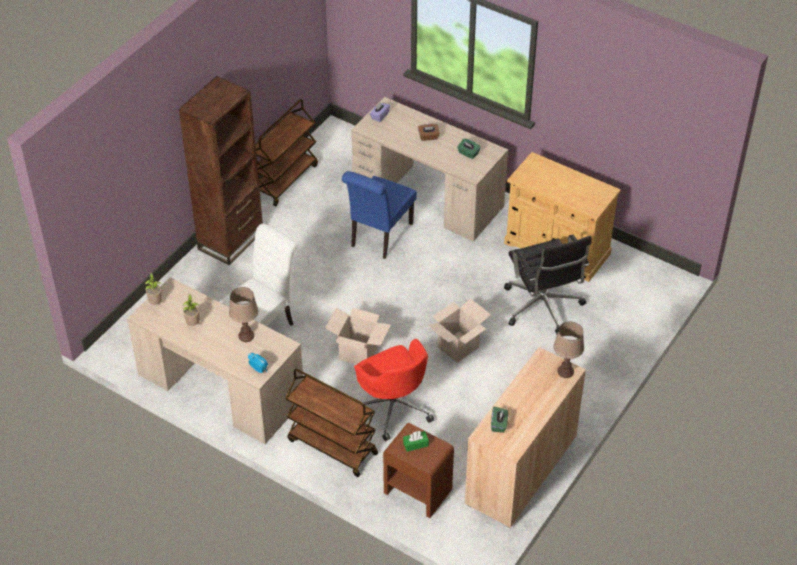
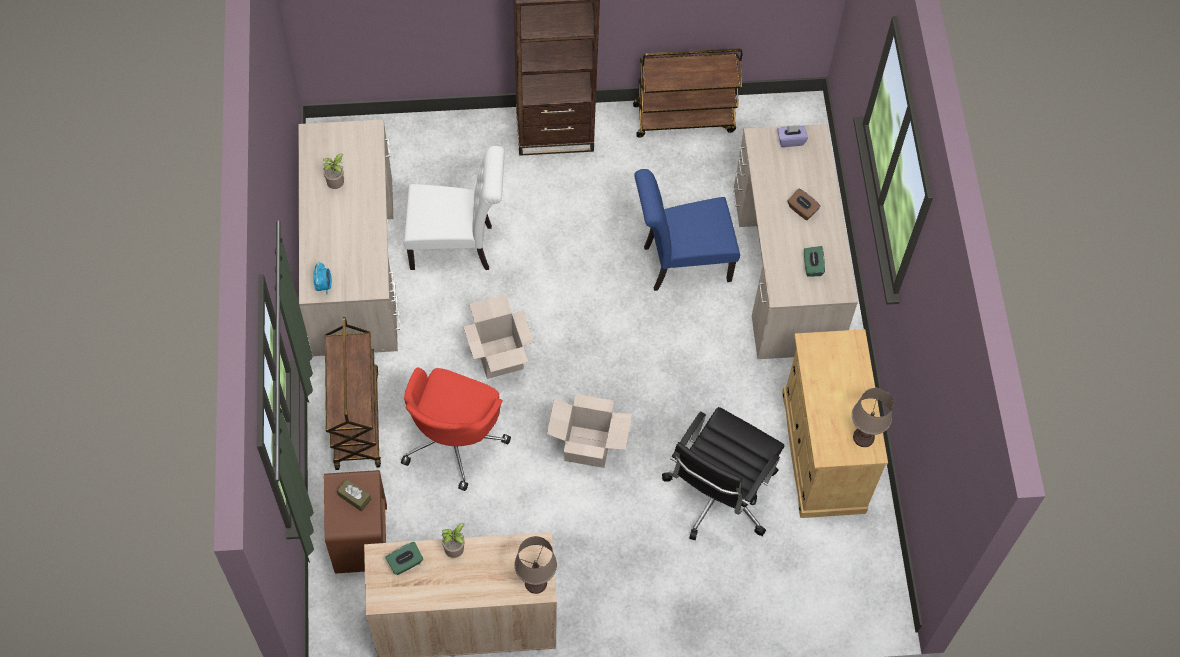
camera: 50 degrees right, 15 degrees up
(156, 303) = (338, 133): potted plant -> potted plant (455, 550)
(246, 336) = (359, 242): brown table lamp -> brown table lamp (863, 437)
(415, 444) = (354, 497): green tissue box -> brown tissue box

